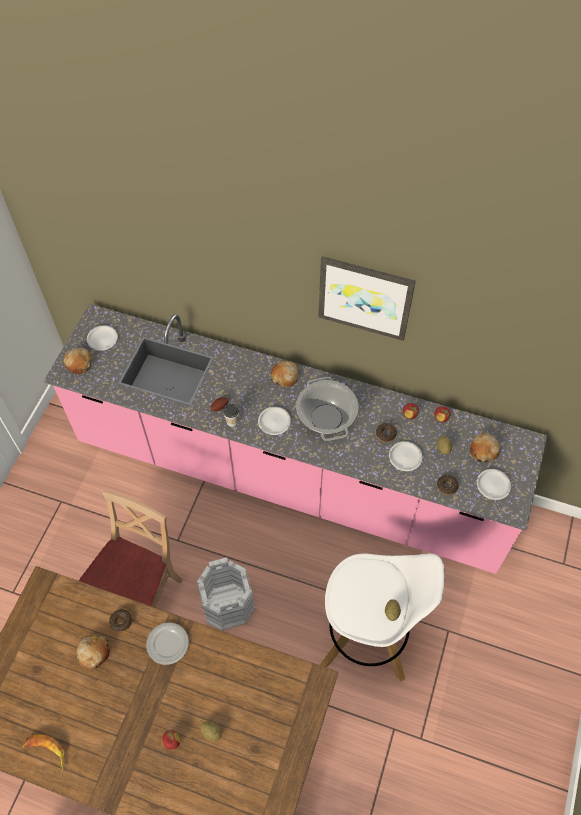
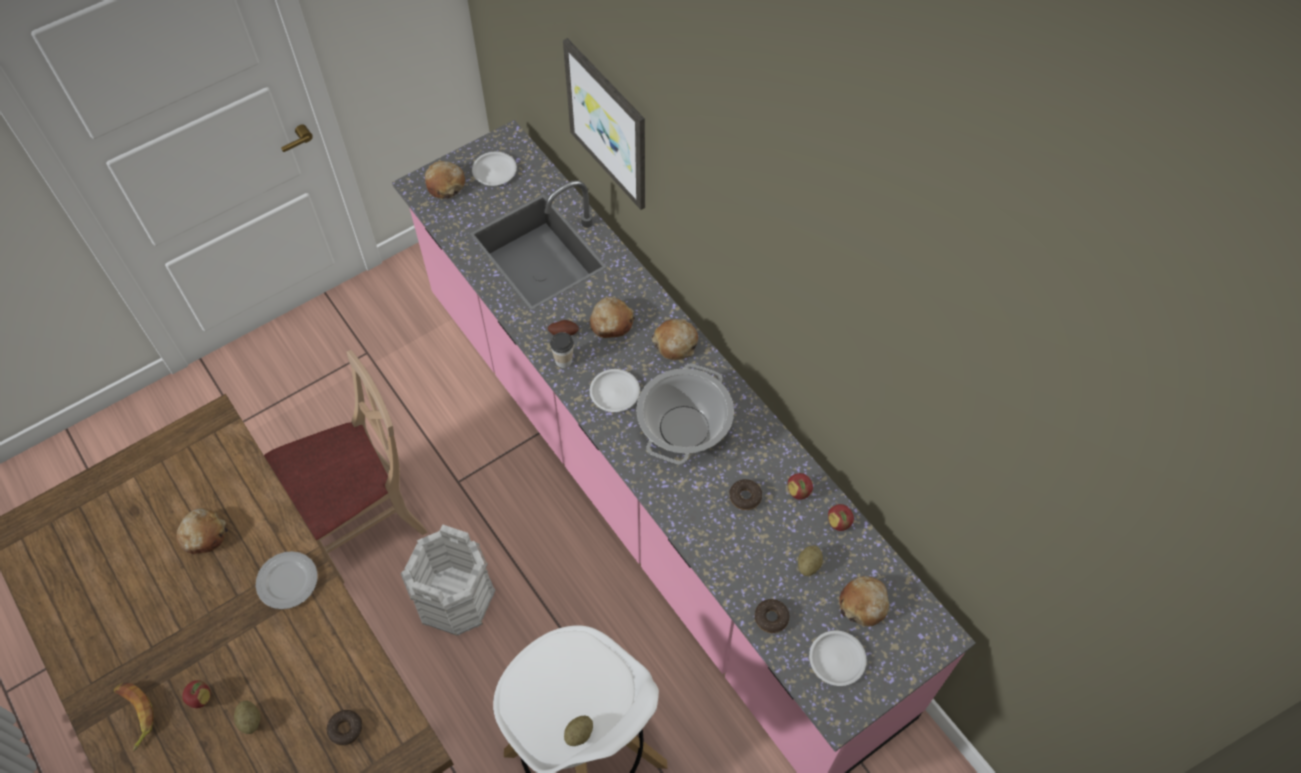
camera: 35 degrees right, 0 degrees up
(46, 751) = (70, 609): banana -> banana (135, 714)
(121, 621) = (260, 519): donut -> donut (346, 729)
(241, 385) = (611, 322): none -> bread
(365, 297) = (789, 280): picture -> picture (608, 124)
(405, 457) = (746, 543): white plate -> none

